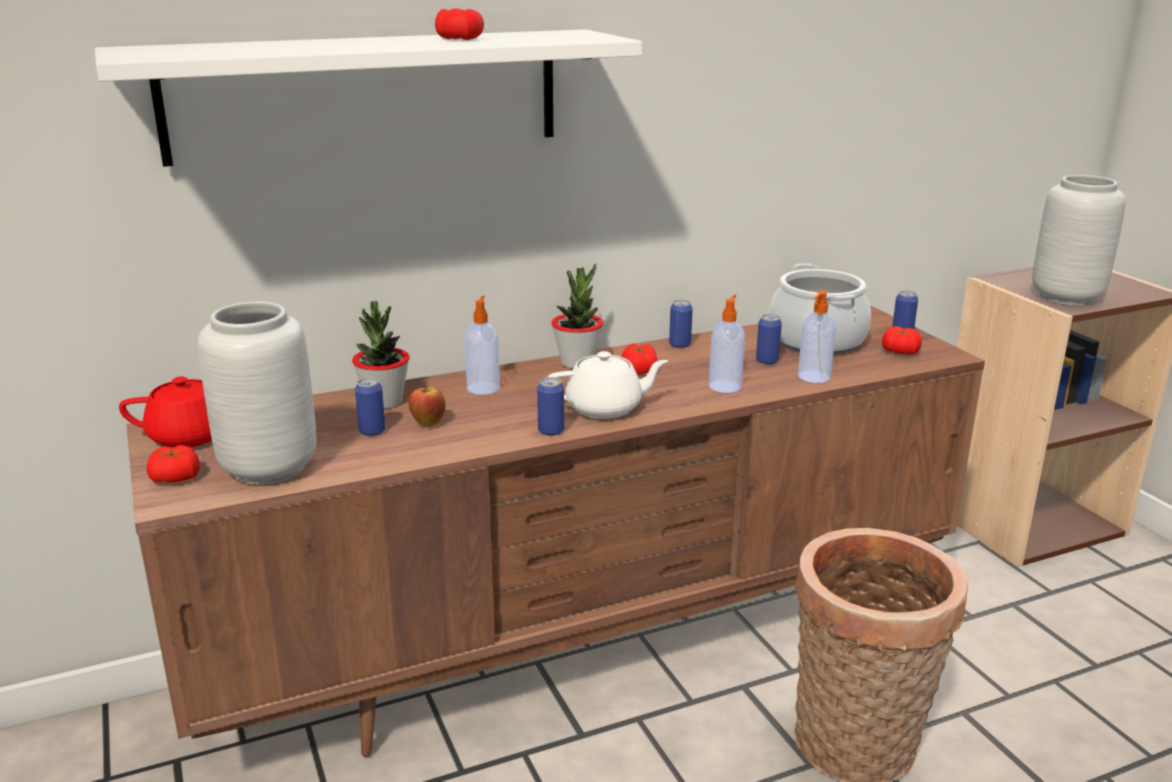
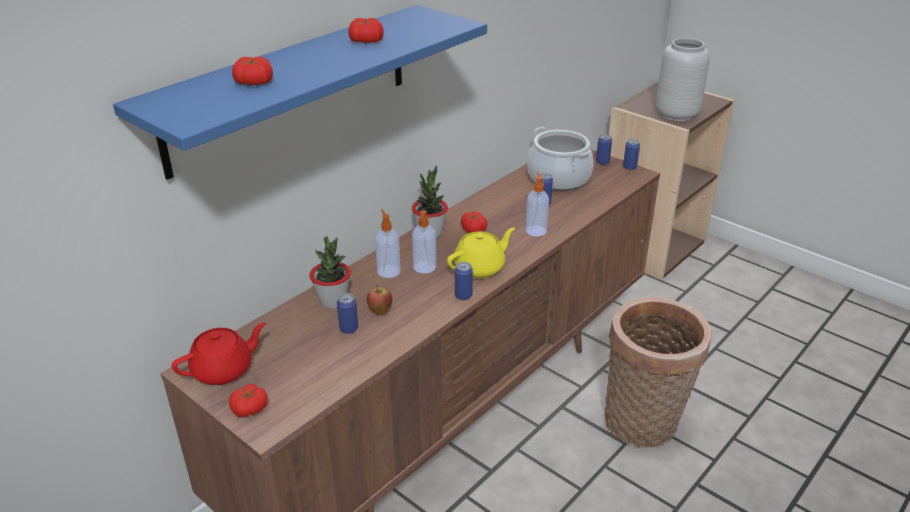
camera: 25 degrees left, 10 degrees up
(271, 467) = (309, 379): grey vase -> none
(366, 94) = (291, 87): white shelf -> blue shelf
(605, 408) = (480, 267): white teapot -> yellow teapot
(679, 345) = (481, 201): can -> can (629, 167)
(813, 377) = (579, 210): soap dispenser -> soap dispenser (424, 268)
(900, 351) = (611, 176): tomato -> tomato (254, 82)

